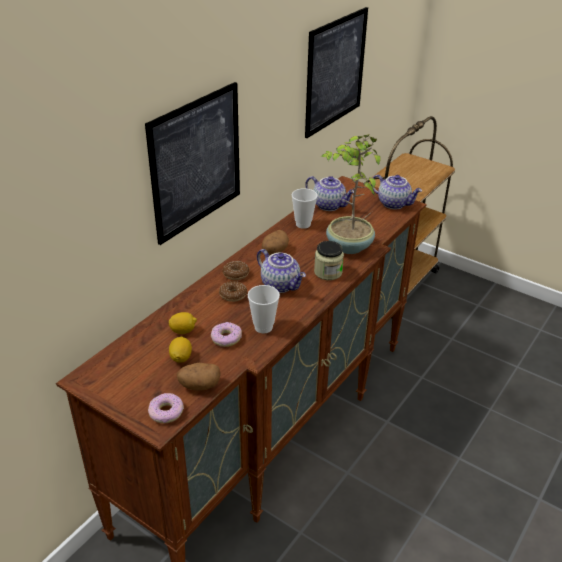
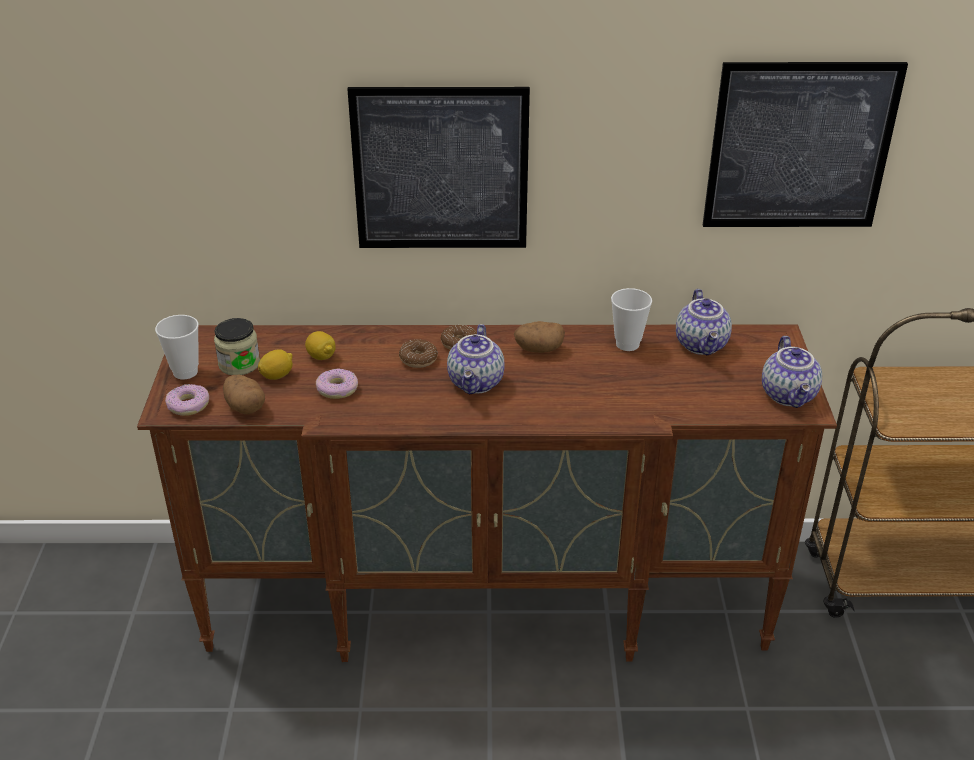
camera: 55 degrees right, 0 degrees up
(263, 327) = (383, 405): cup -> cup (185, 372)
(328, 272) = (546, 406): jar -> jar (239, 364)
(348, 247) = (624, 399): potted plant -> none

